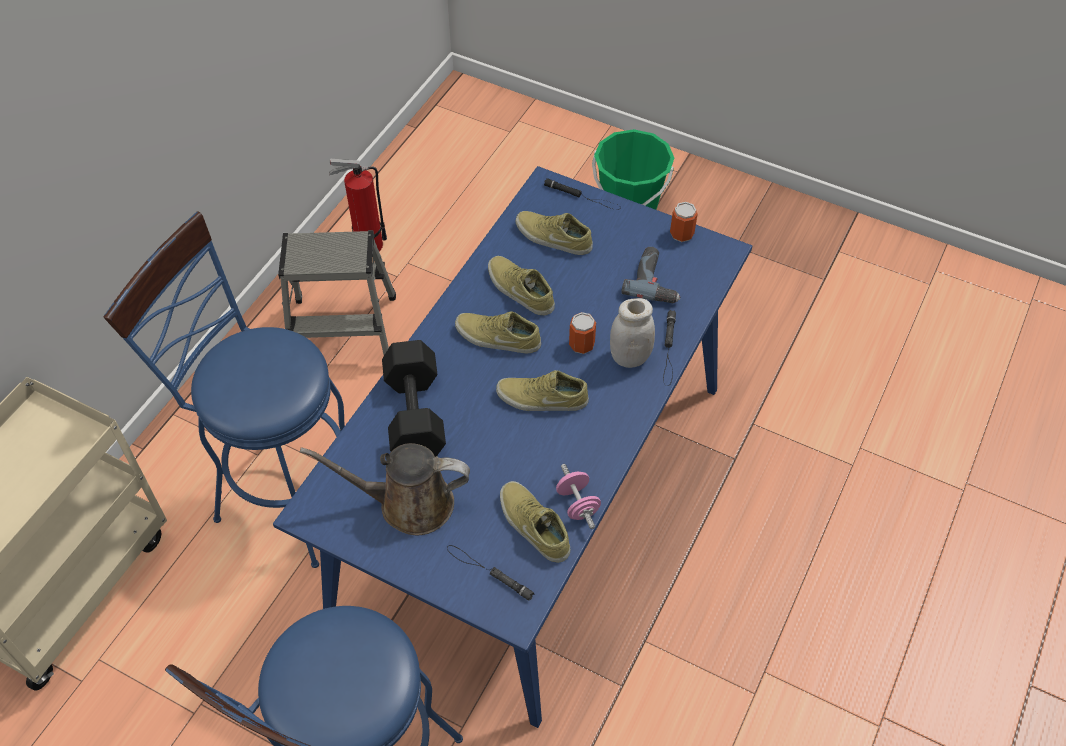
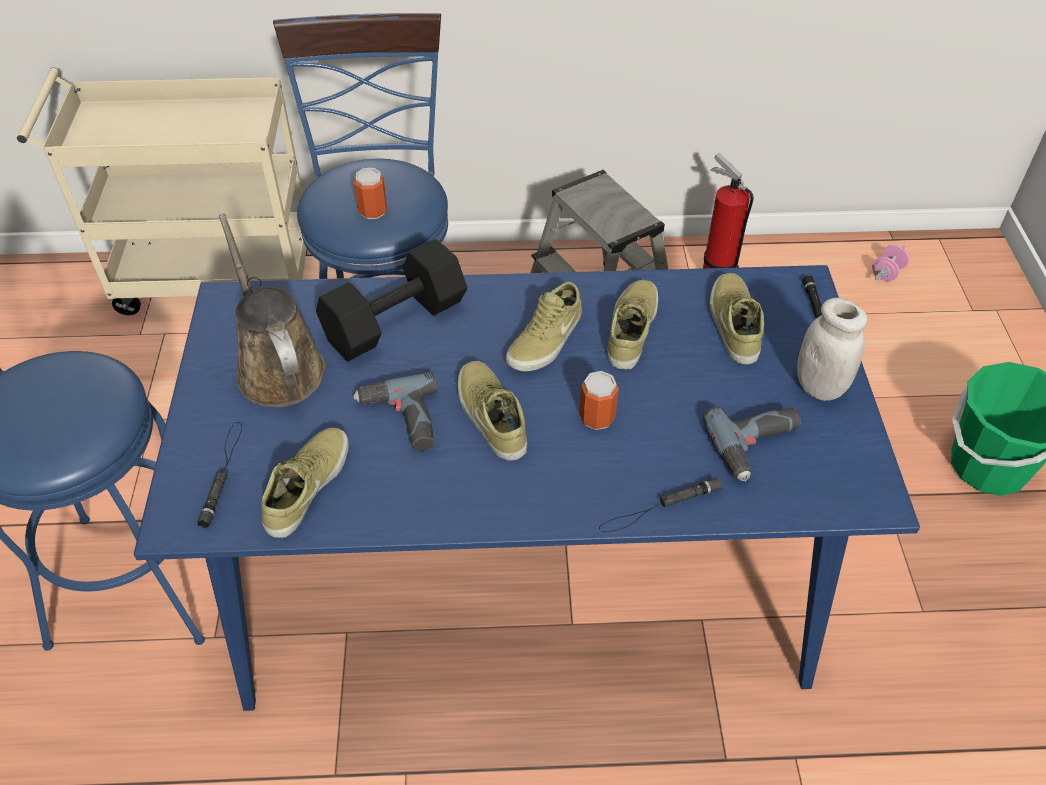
camera: 60 degrees right, 5 degrees down
(497, 338) = (547, 340): beige shoe -> beige shoe turned 135 degrees counterclockwise
(512, 450) = (400, 421): none -> power drill
(577, 504) = (360, 515): pink dumbbell -> pink dumbbell (886, 273)
(630, 357) = (615, 472): white jar -> white jar (820, 386)
(681, 234) = (860, 441): can -> can (373, 211)

